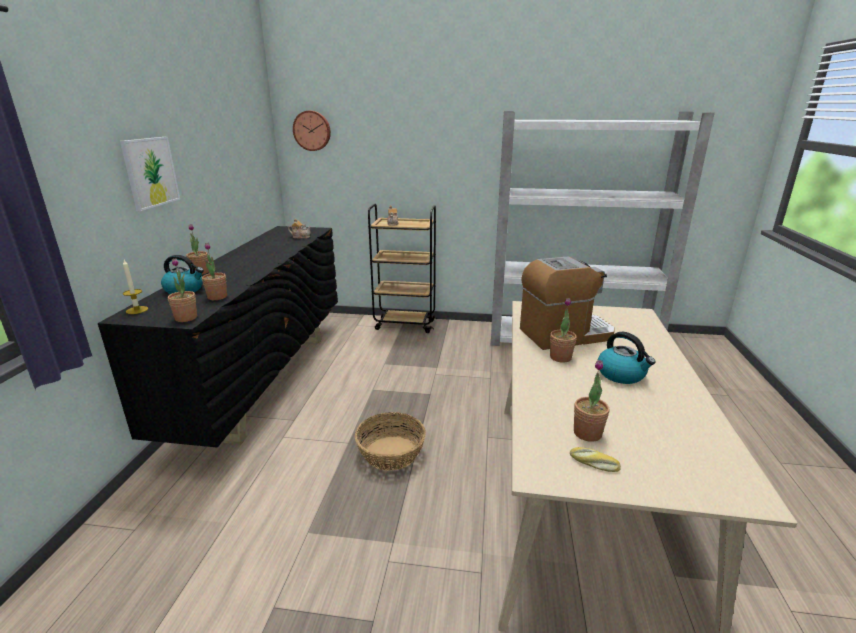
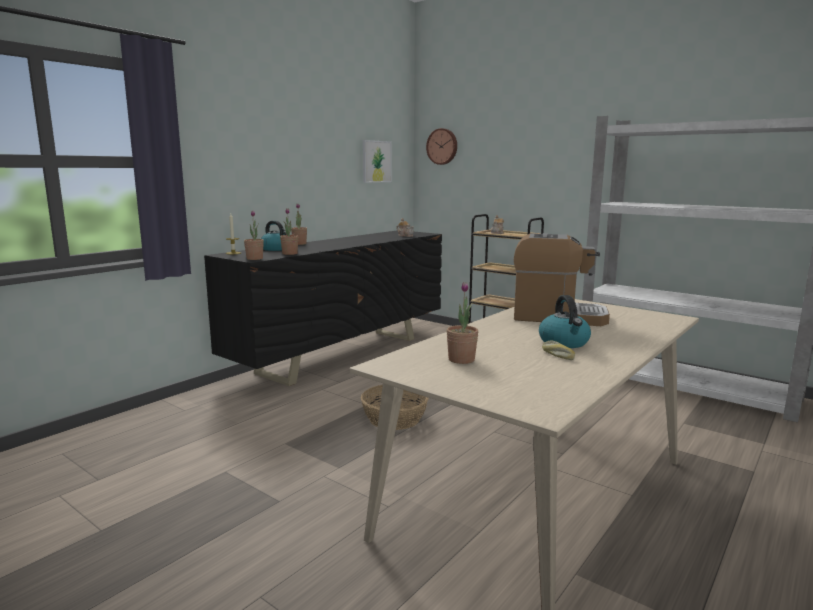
camera: 30 degrees right, 10 degrees down
(150, 172) = (274, 160): picture -> picture (376, 161)
(560, 357) = (523, 326): potted plant -> none
(593, 464) = (434, 371): bread -> bread (556, 355)

